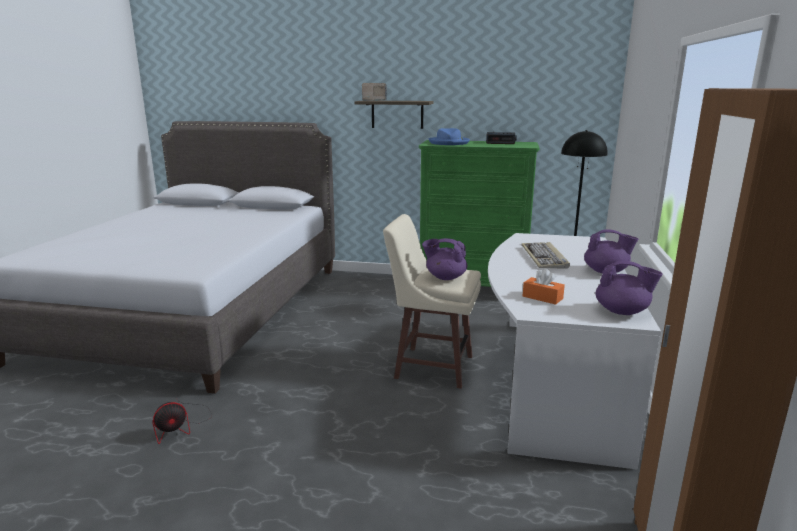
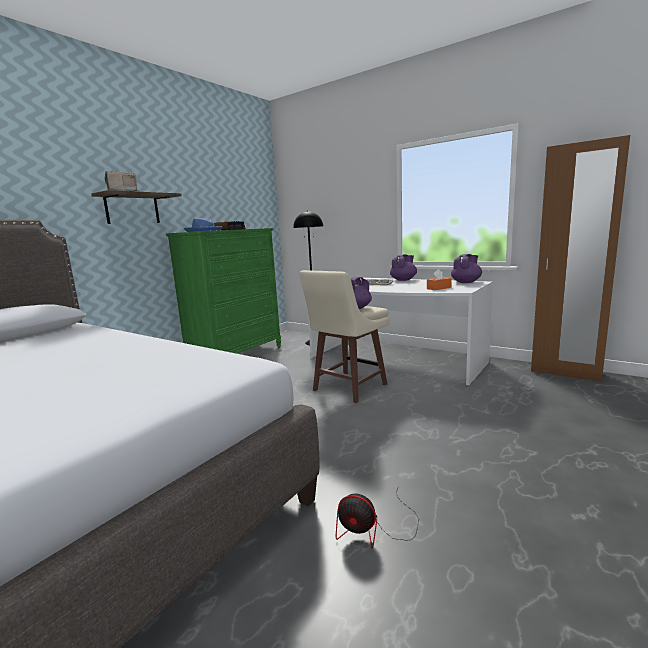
camera: 65 degrees left, 5 degrees down
(181, 426) = (375, 529): fan -> fan turned 120 degrees clockwise

